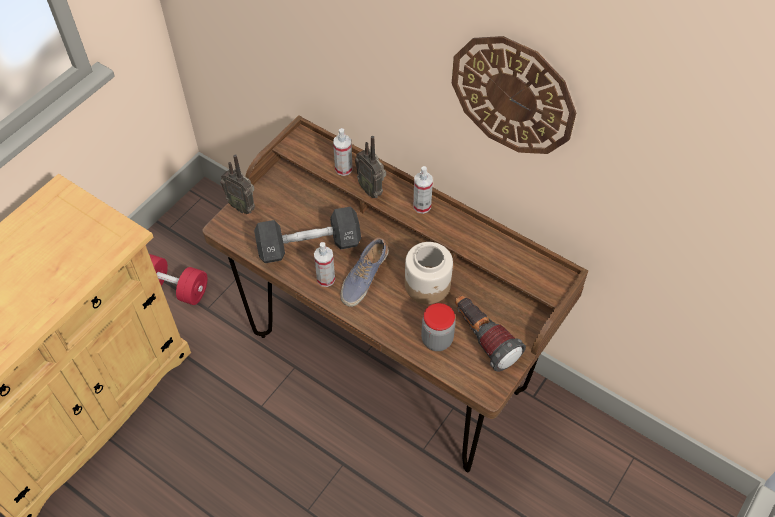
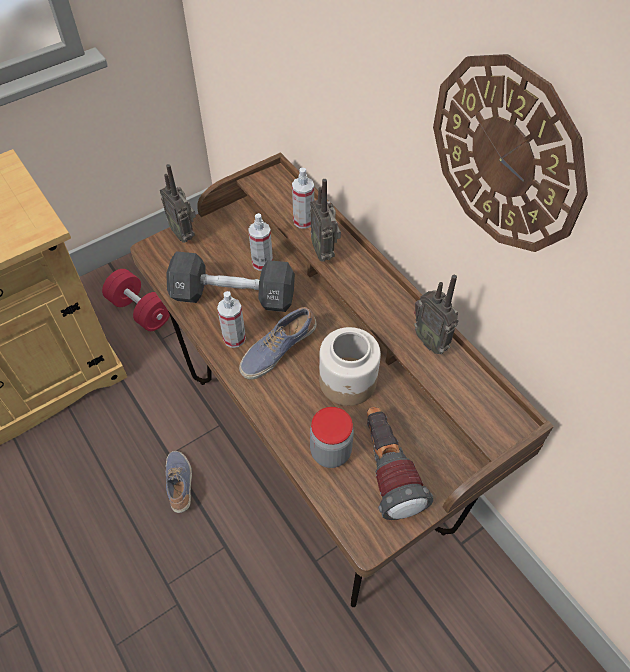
camera: 20 degrees right, 0 degrees up
(282, 427) = (180, 484): none -> shoe
(422, 206) = (374, 286): spray bottle -> spray bottle (262, 263)
(481, 235) = (431, 340): none -> radio

